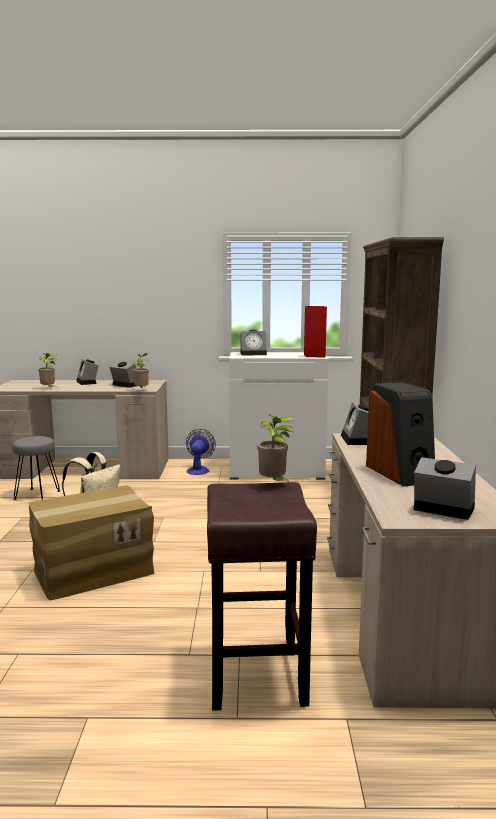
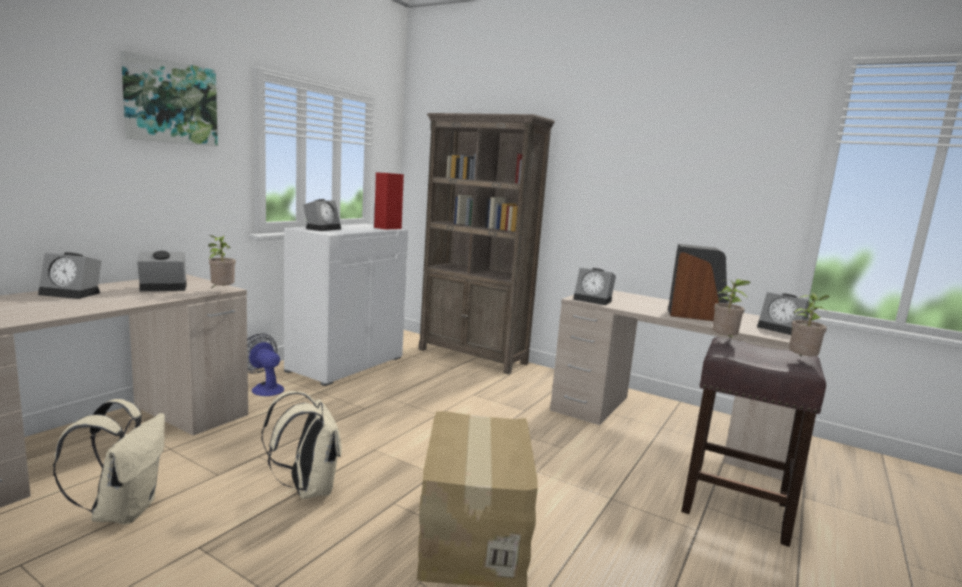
camera: 60 degrees left, 0 degrees up
(37, 495) = (123, 510): grey stool -> beige backpack
(49, 389) = (48, 314): potted plant -> potted plant (801, 362)
(159, 268) = (170, 102): none -> picture
(441, 509) = (782, 329): alarm clock -> alarm clock turned 105 degrees counterclockwise

